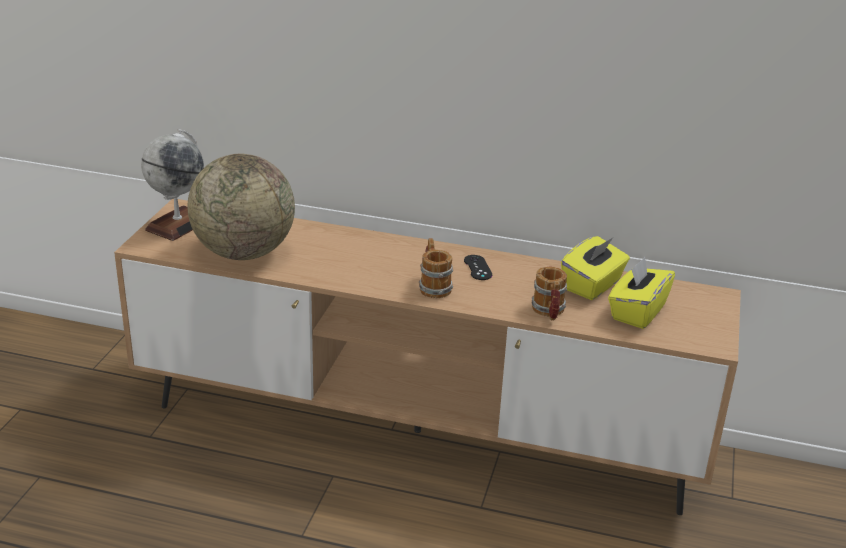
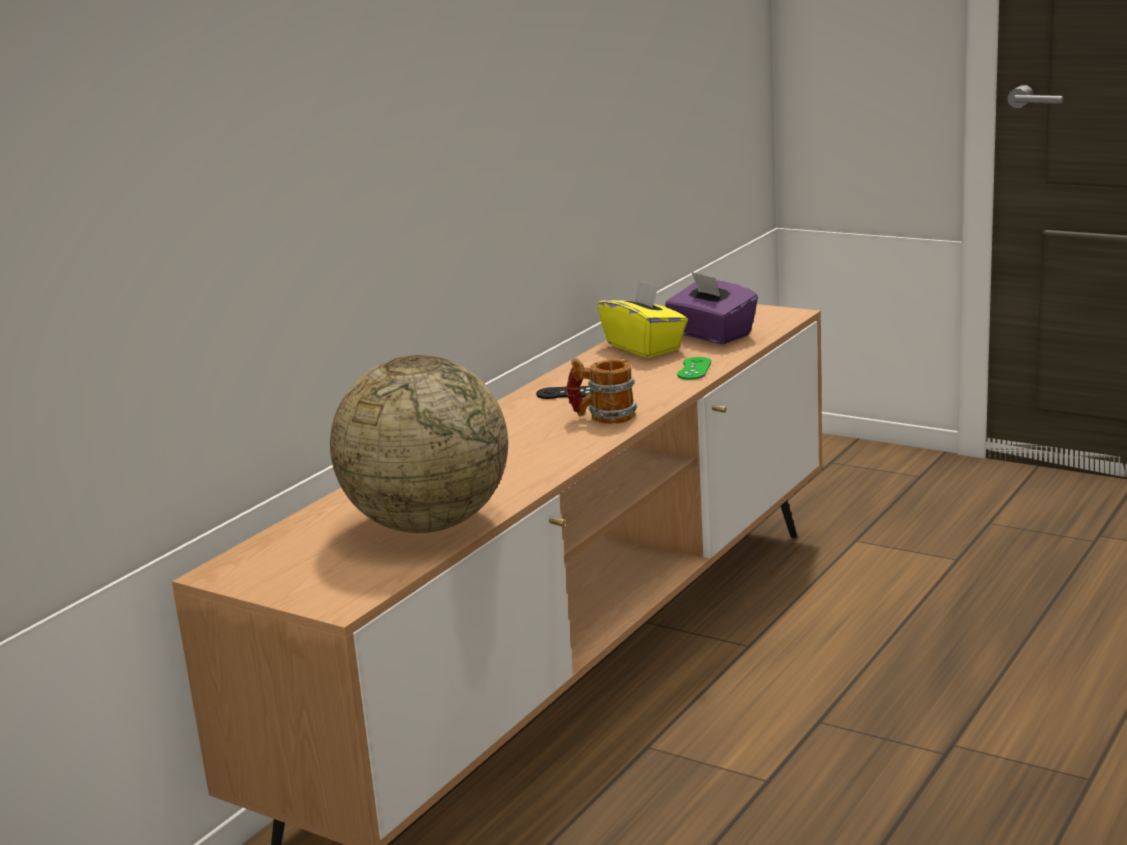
camera: 70 degrees left, 10 degrees down
(178, 224) = (286, 573): globe -> none
(549, 312) = (694, 369): mug -> green game controller
(637, 312) = (711, 335): yellow tissue box -> purple tissue box

